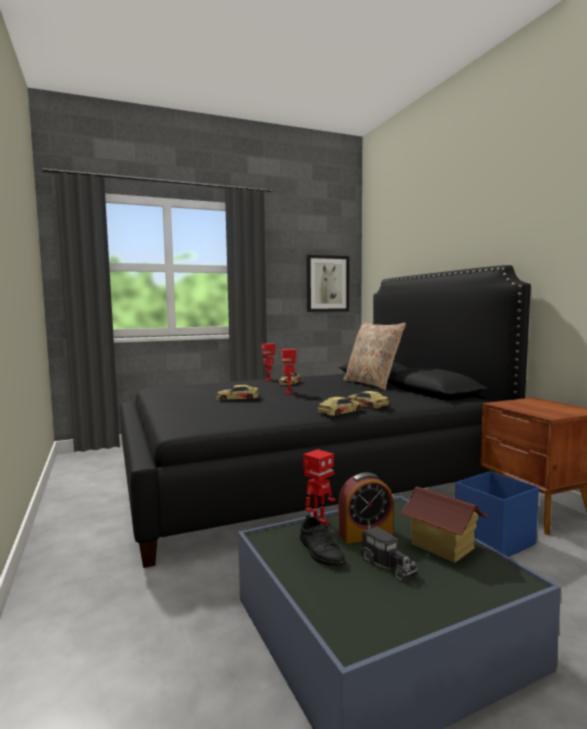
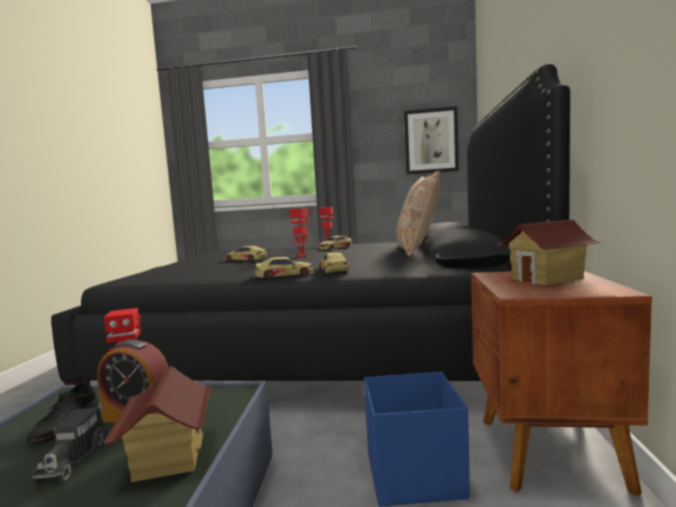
camera: 30 degrees right, 0 degrees up
(539, 405) = (547, 279): none -> toy house

